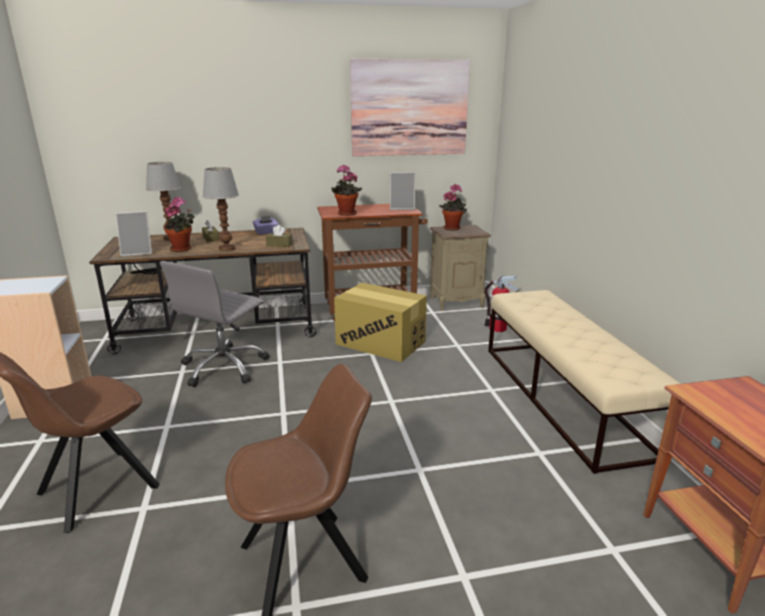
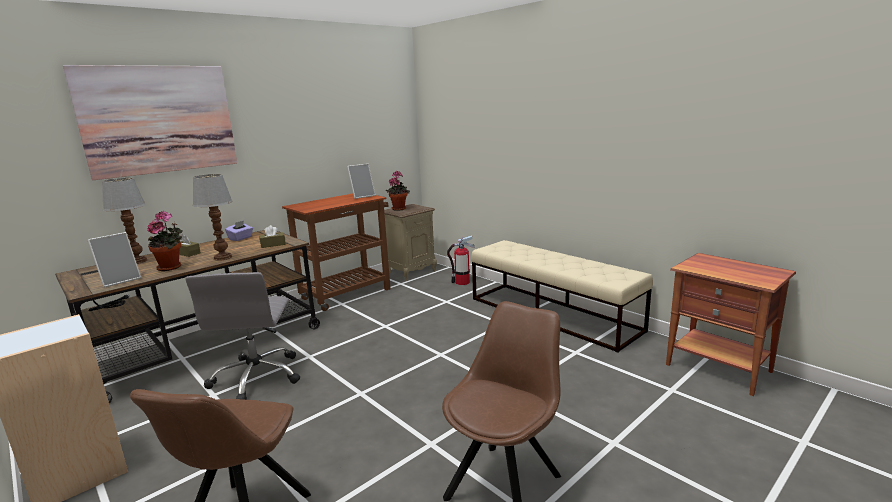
camera: 30 degrees left, 5 degrees down
(346, 214) = (322, 207): potted plant -> none
(381, 343) = (384, 316): cardboard box -> none
(409, 108) = (350, 109): picture -> picture (159, 120)

